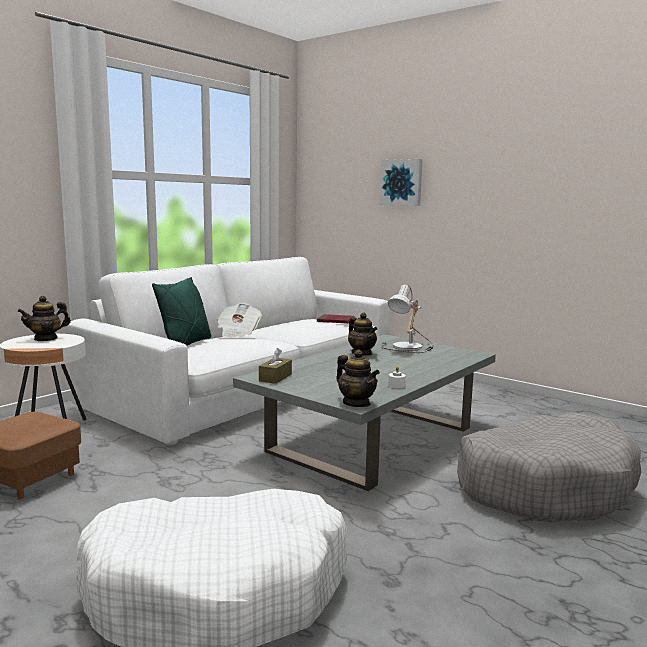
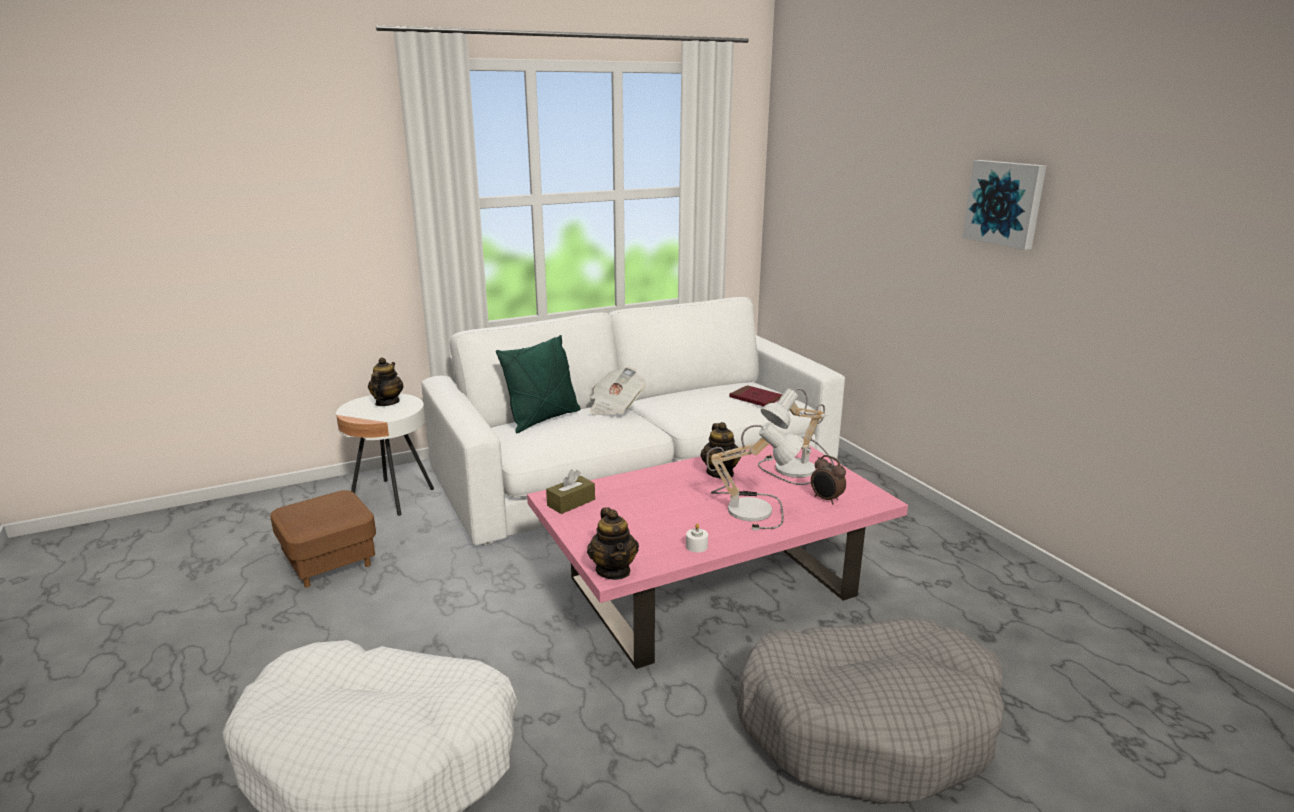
camera: 25 degrees right, 10 degrees up
(46, 338) = (387, 402): teapot -> teapot turned 105 degrees clockwise
(372, 438) = (712, 585): grey coffee table -> pink coffee table
(401, 182) = (881, 206): picture -> picture (1005, 203)
(406, 365) = (752, 508): none -> table lamp
(446, 357) = (826, 499): none -> alarm clock

